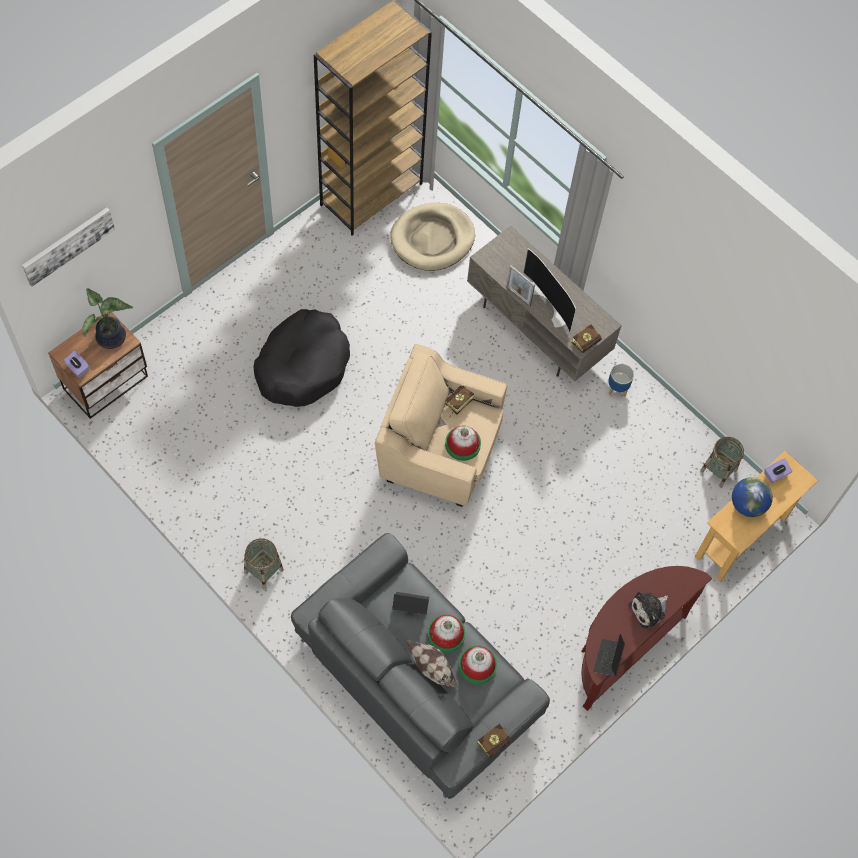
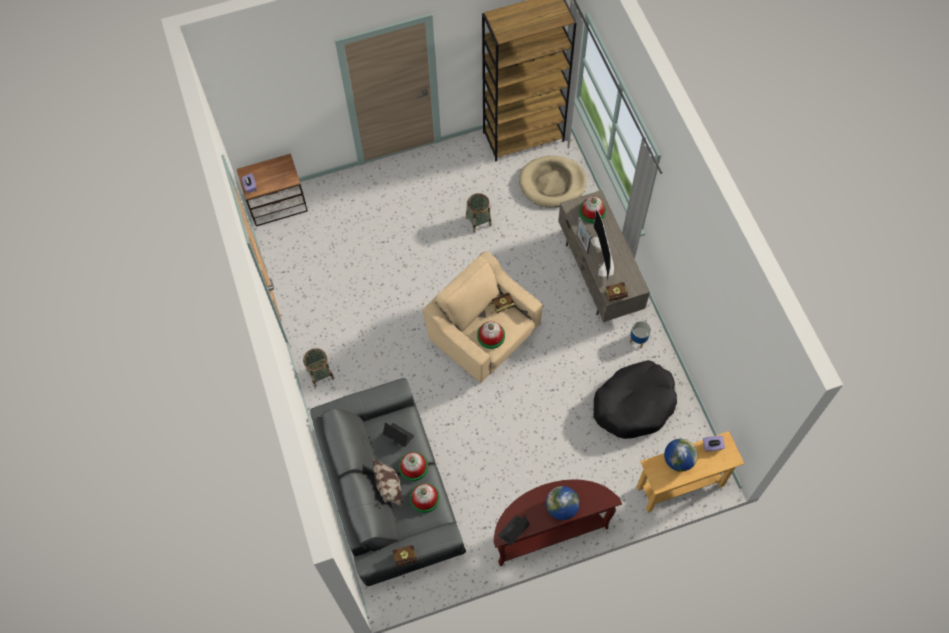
camera: 30 degrees right, 0 degrees up
(67, 245) = (257, 94): picture -> none
(112, 339) = (282, 174): potted plant -> none
(302, 365) = (416, 241): black dog bed -> black dog bed (634, 404)
(512, 255) = (592, 211): none -> hat
(649, 610) = (561, 508): plush toy -> globe
(718, 470) = (686, 429): basket -> basket (478, 221)

